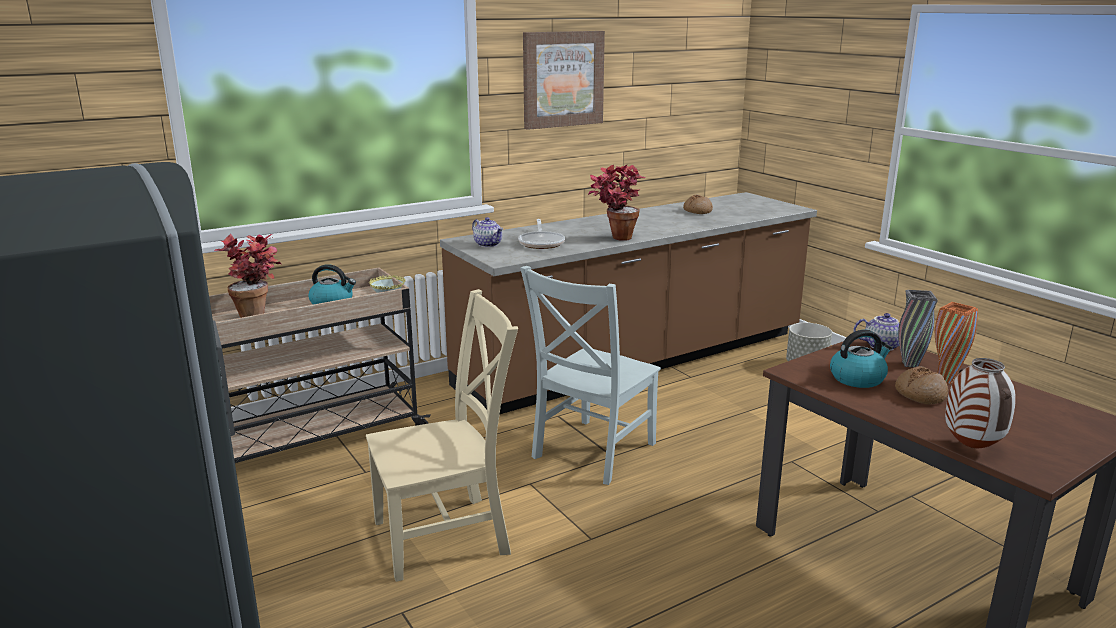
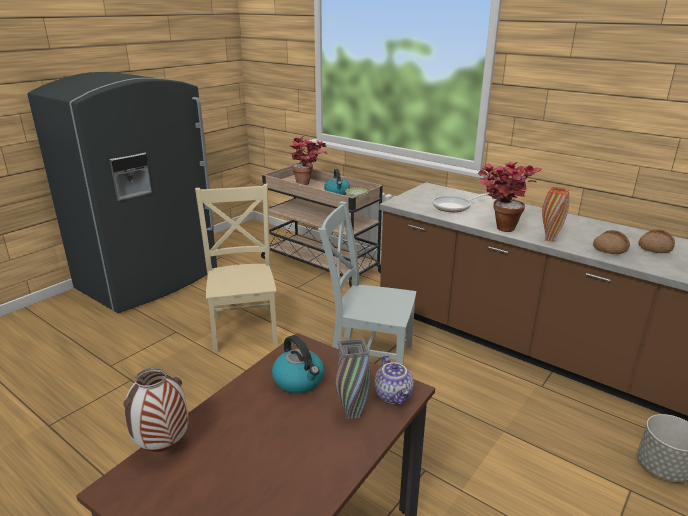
camera: 70 degrees right, 5 degrees up
(447, 536) = (244, 327): beige chair -> beige chair turned 150 degrees counterclockwise
(488, 244) = (429, 194): teapot -> none
(562, 79) = (575, 81): picture -> none
(919, 394) = (276, 418): bread -> bread (610, 248)
(945, 380) = (319, 438): orange vase -> orange vase (549, 239)

